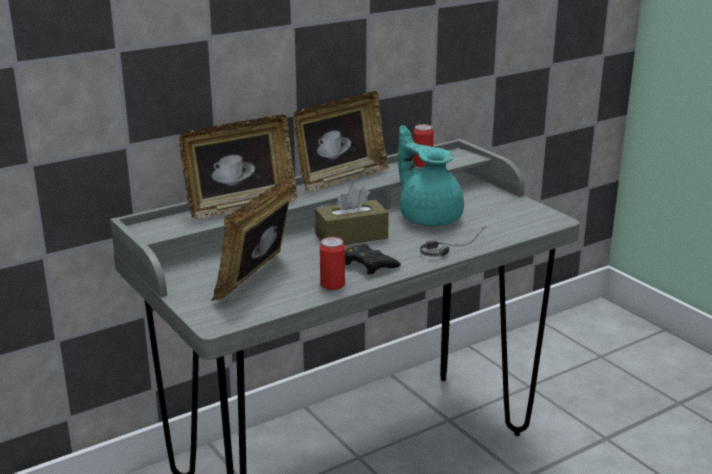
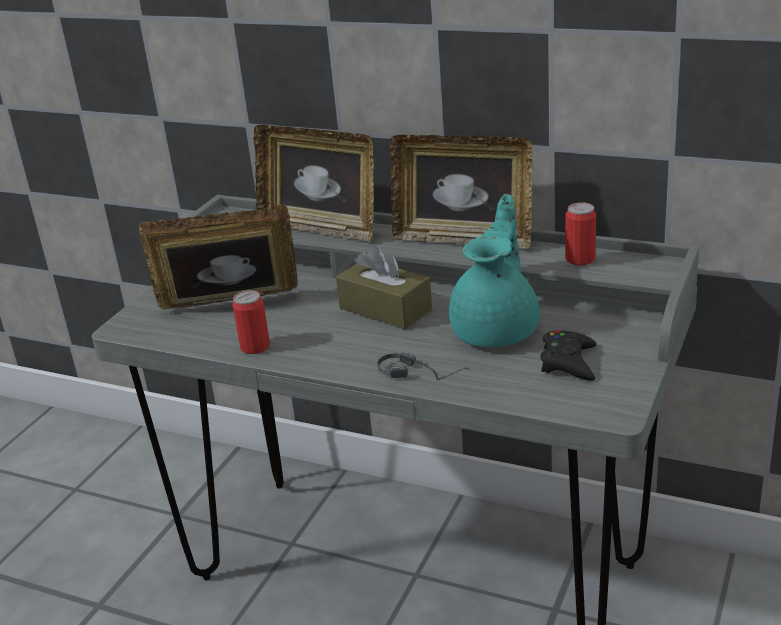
camera: 60 degrees right, 5 degrees up
(369, 265) = (324, 346): black game controller -> black game controller (568, 362)

